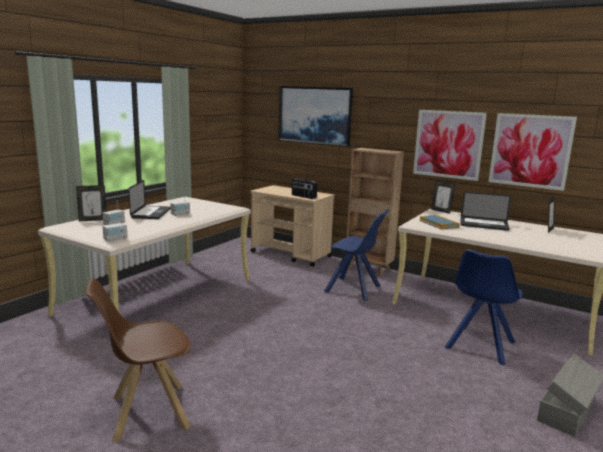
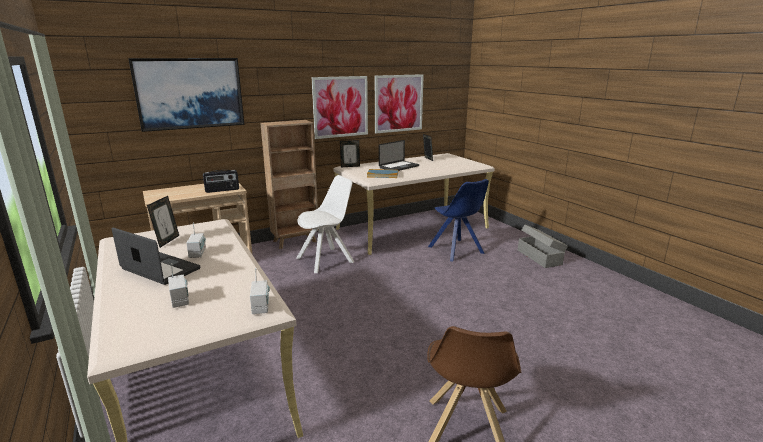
camera: 60 degrees left, 5 degrees up
(93, 220) = (125, 315): picture frame -> picture frame (167, 241)
(354, 289) = (326, 260): blue chair -> white chair

